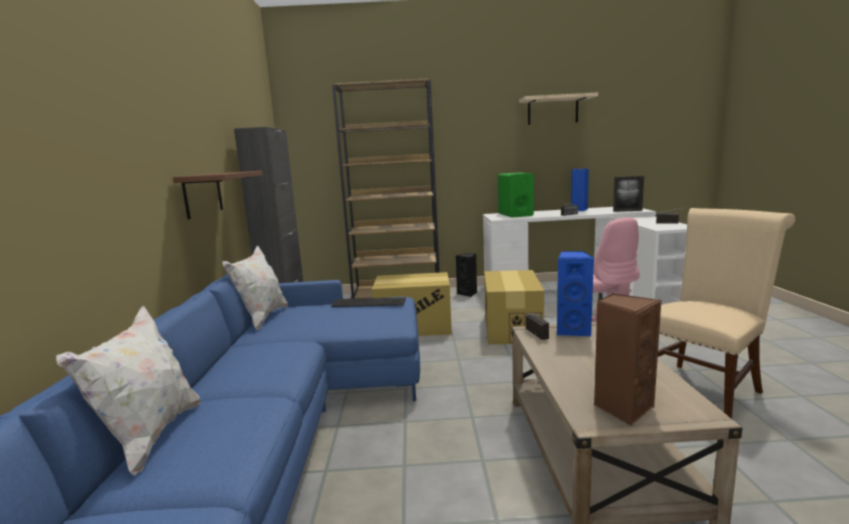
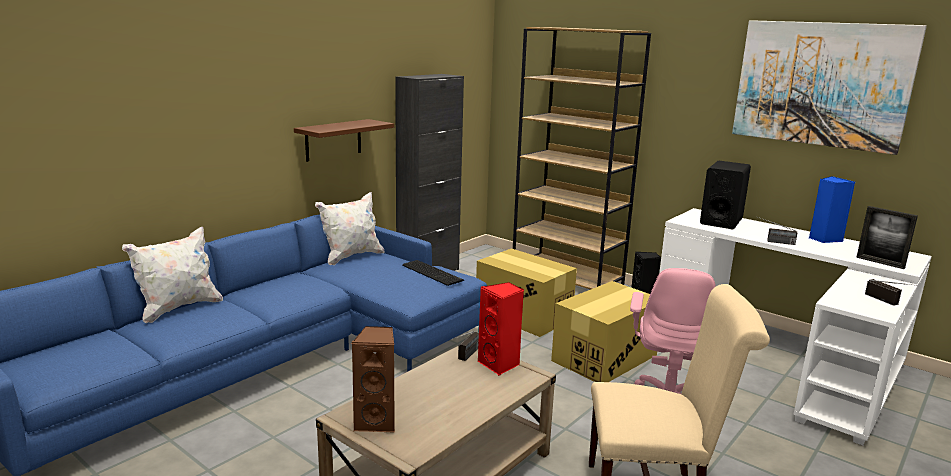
camera: 40 degrees right, 5 degrees up
(515, 214) = (721, 221): green speaker -> black speaker
(553, 110) = (821, 84): beige shelf -> picture
(573, 330) = (500, 364): blue speaker -> red speaker

